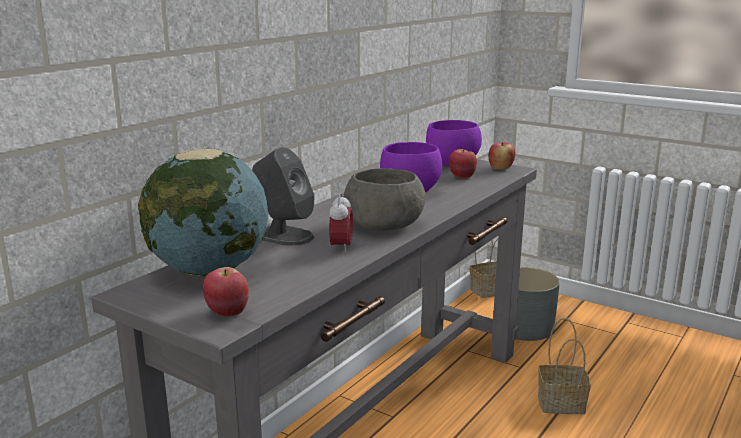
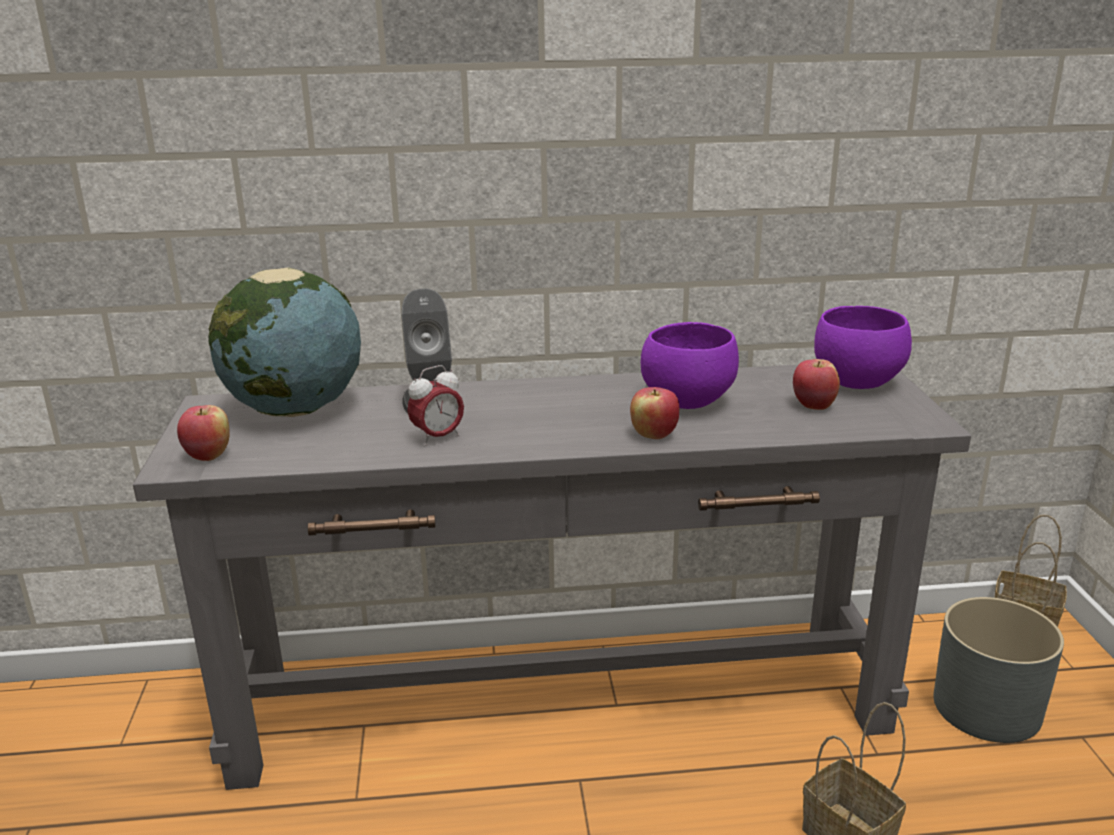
camera: 50 degrees right, 5 degrees up
(385, 225) = (546, 431): grey bowl -> none
(500, 168) = (907, 413): apple -> apple (653, 435)

